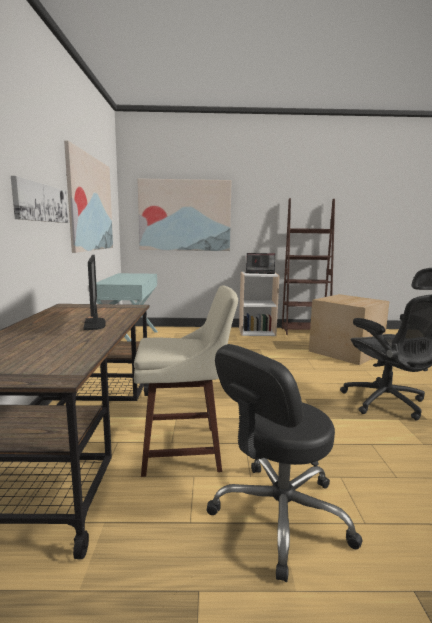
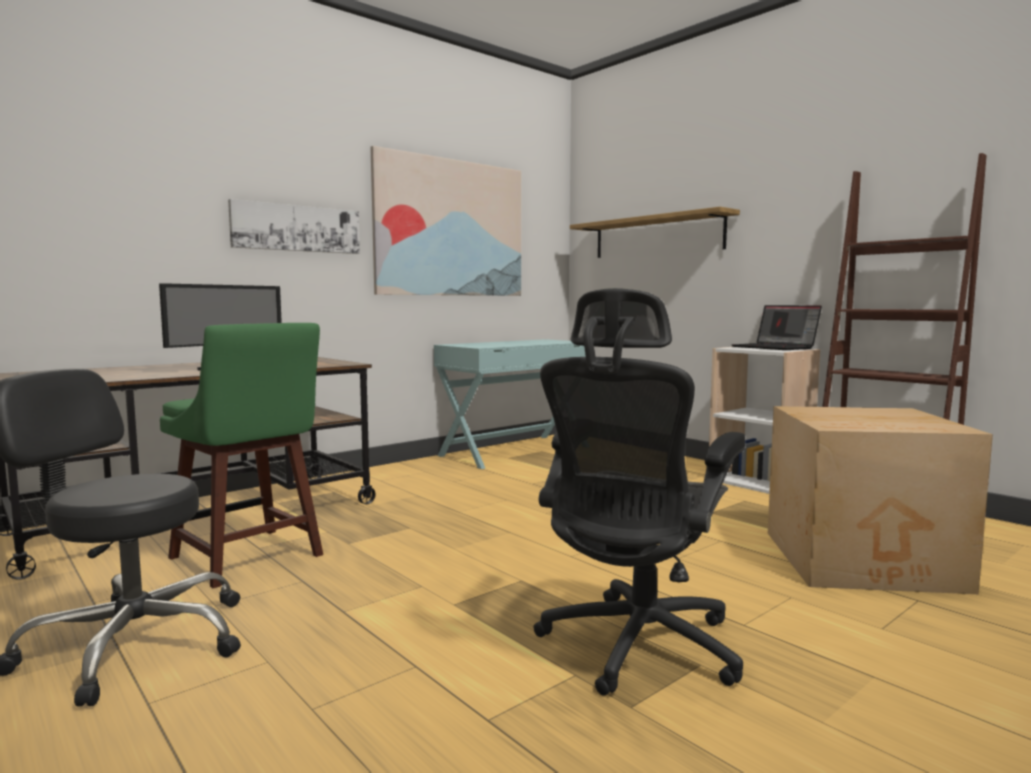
camera: 50 degrees right, 5 degrees down
(184, 215) = (657, 236): picture -> shelf
(186, 449) = (248, 558): beige stool -> green stool

